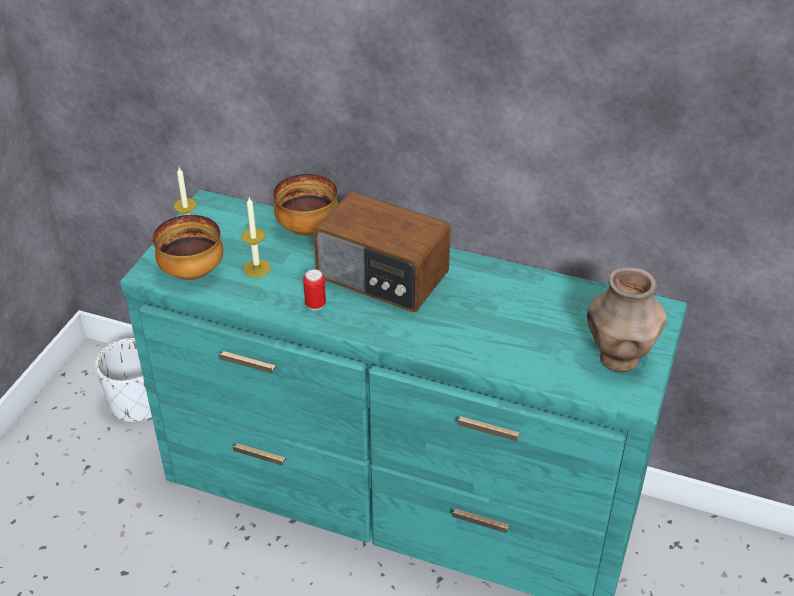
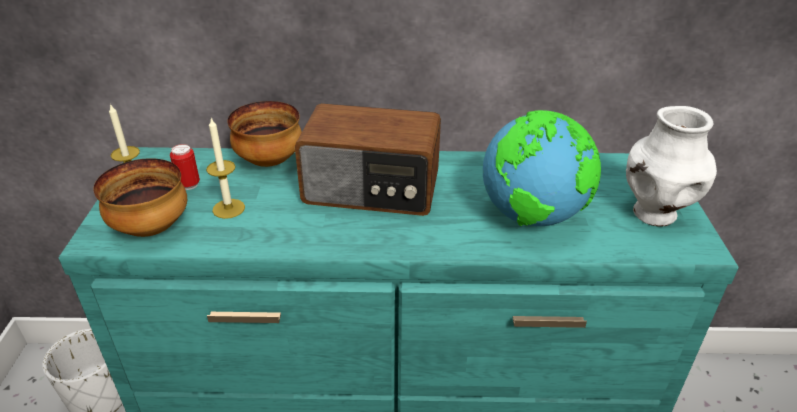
camera: 20 degrees left, 5 degrees down
(315, 304) = (313, 231): can -> can (189, 185)
(506, 335) = (532, 217): none -> globe
(618, 359) = (654, 214): brown vase -> white vase

